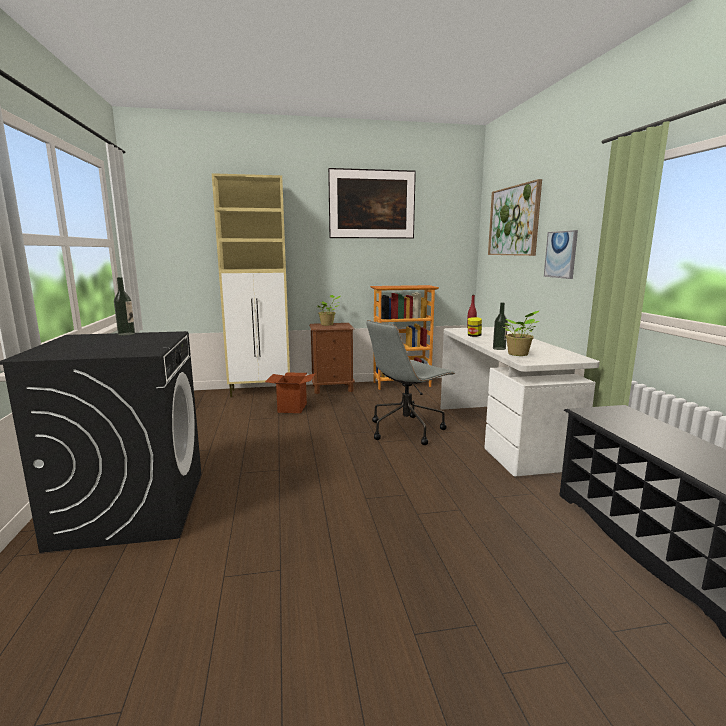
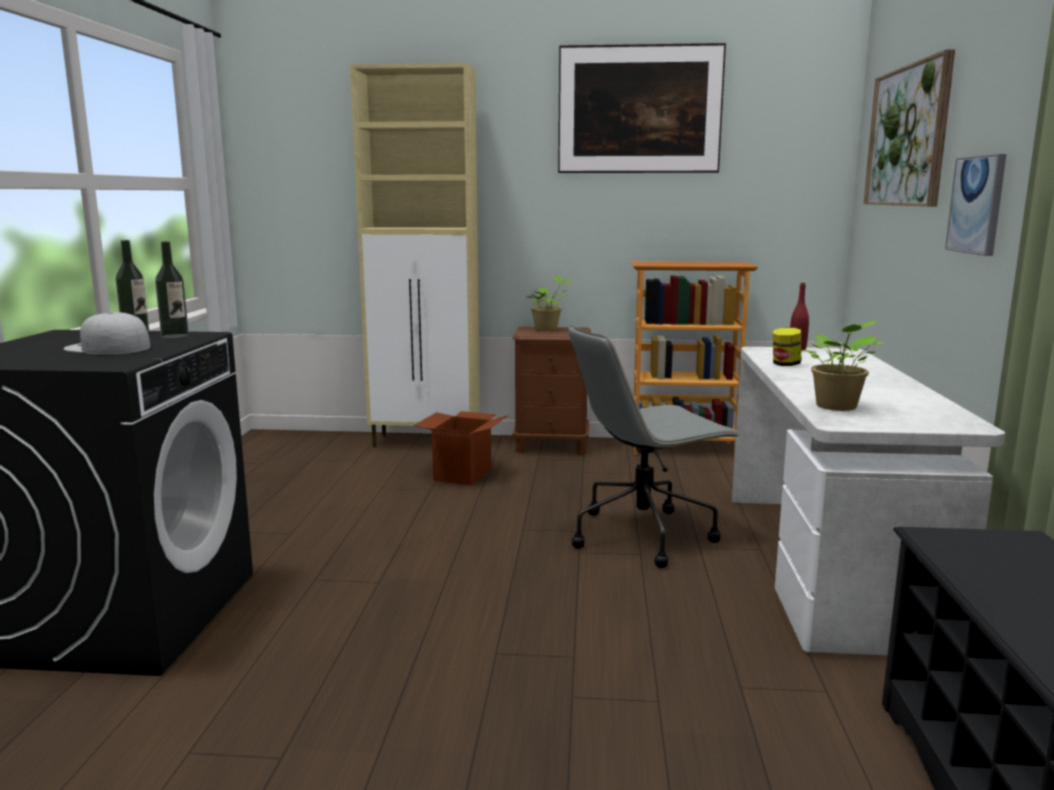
camera: 15 degrees right, 0 degrees up
(123, 343) = (106, 348): none -> white cap
(499, 348) = (809, 393): bottle -> bottle (175, 336)

